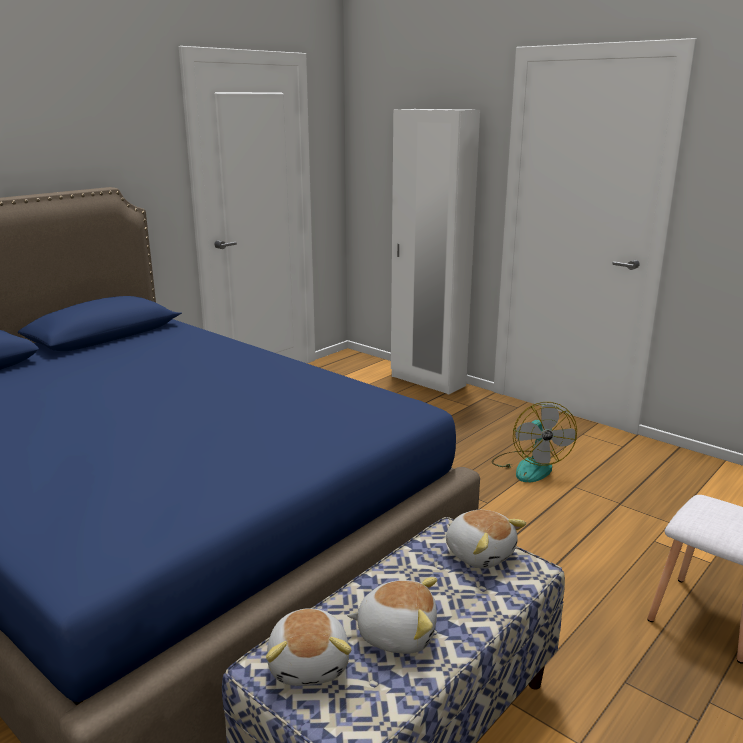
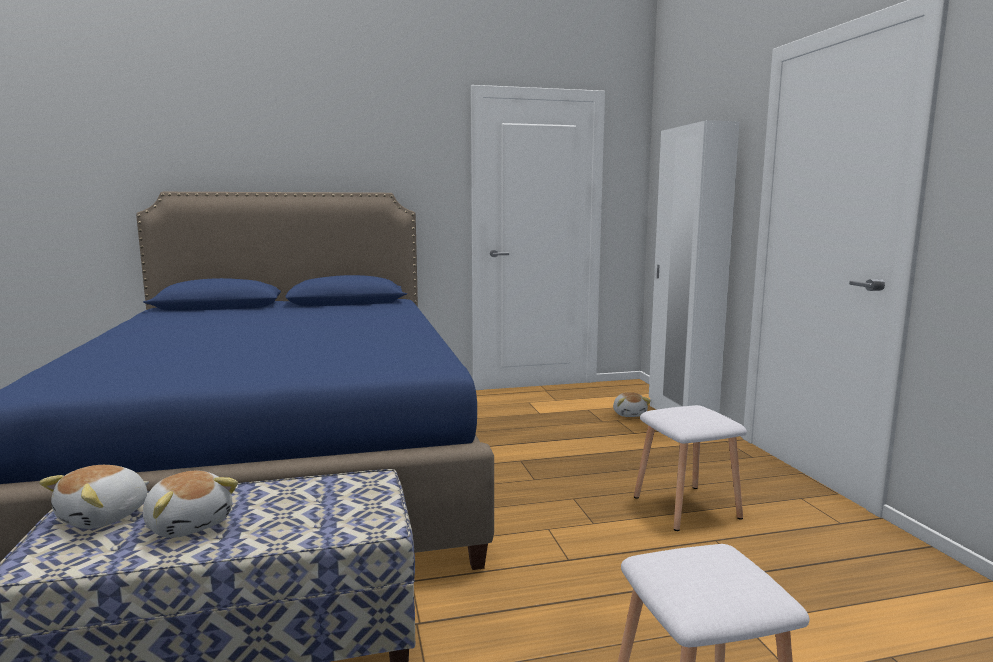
camera: 35 degrees right, 10 degrees down
(480, 553) = (363, 500): plush toy -> plush toy (629, 414)
(529, 466) = (688, 508): fan -> white stool

